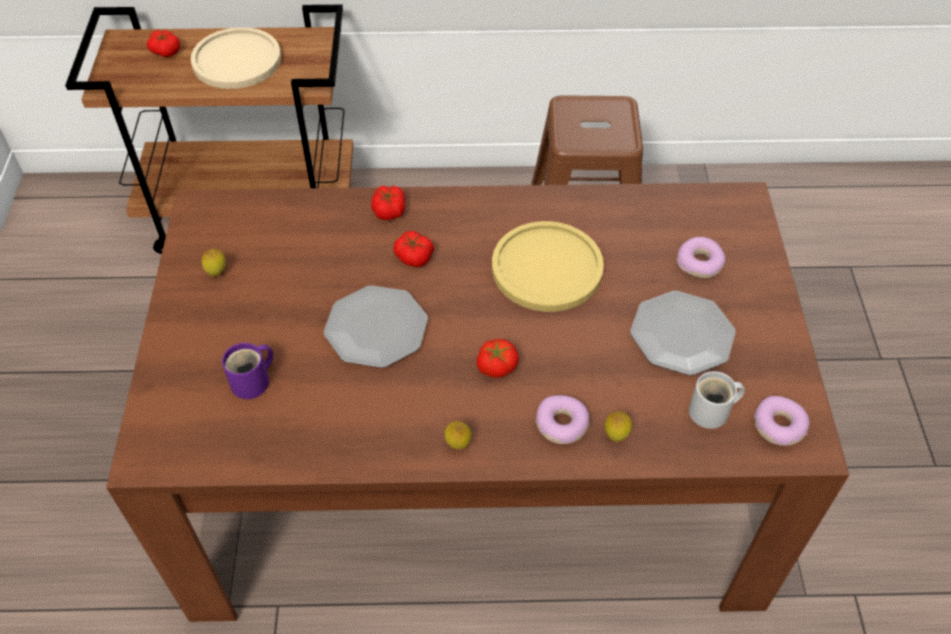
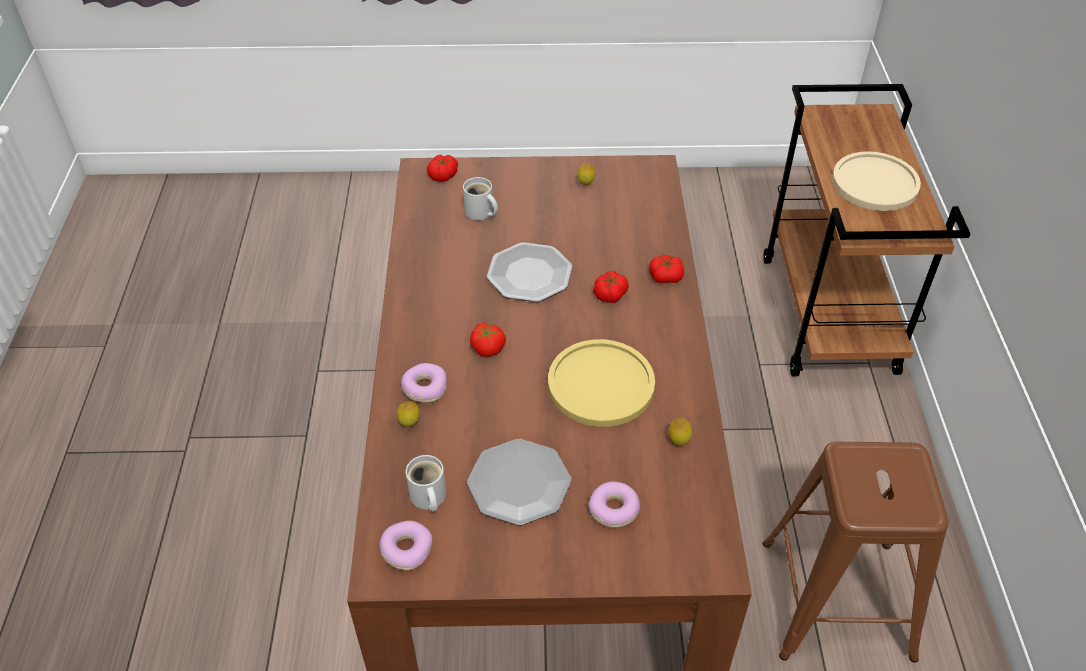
camera: 90 degrees right, 5 degrees down
(166, 51) = (874, 140): tomato -> tomato (443, 175)
(254, 381) = (480, 213): purple mug -> white mug
(458, 445) = (412, 324): lemon -> lemon (678, 441)

